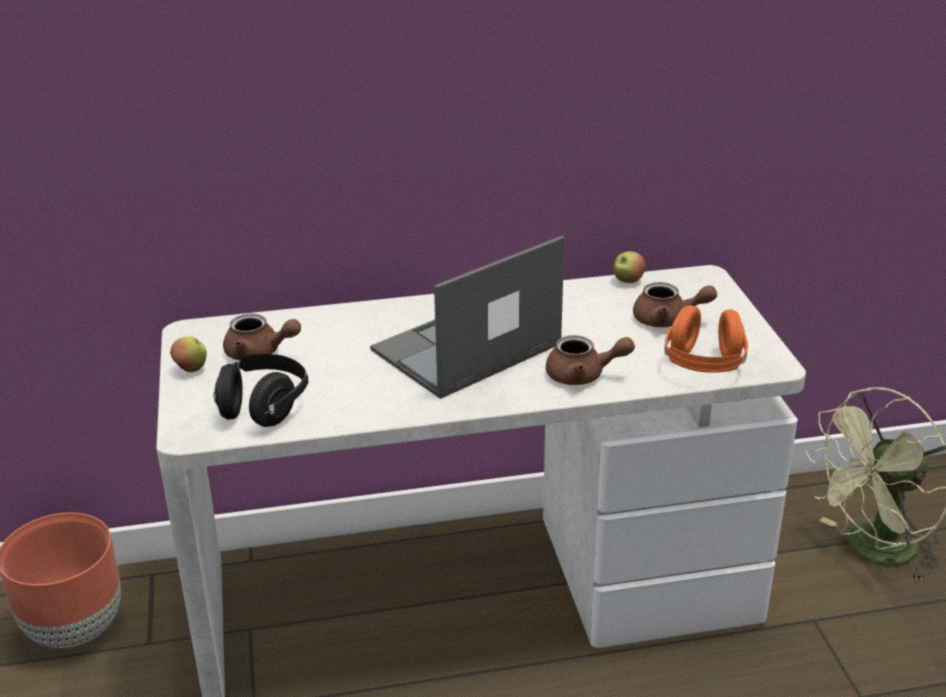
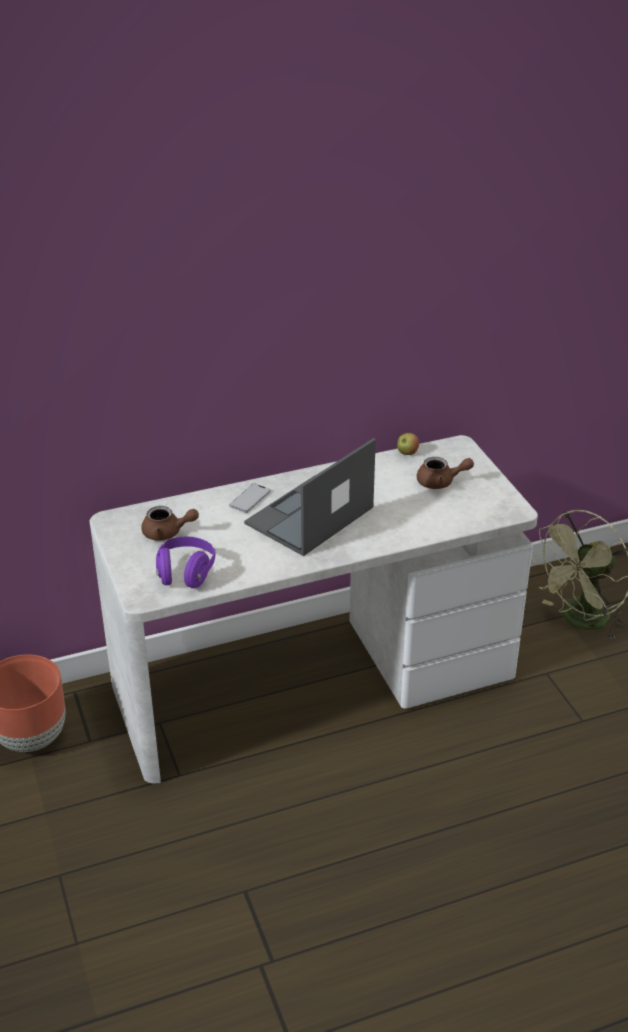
camera: 10 degrees left, 5 degrees up
(191, 369) = (123, 550): apple -> none
(263, 407) = (185, 574): black headphones -> purple headphones
(389, 320) = (250, 499): none -> phone
(583, 375) = (394, 530): brown teapot -> none
(704, 365) = (471, 515): orange headphones -> none

